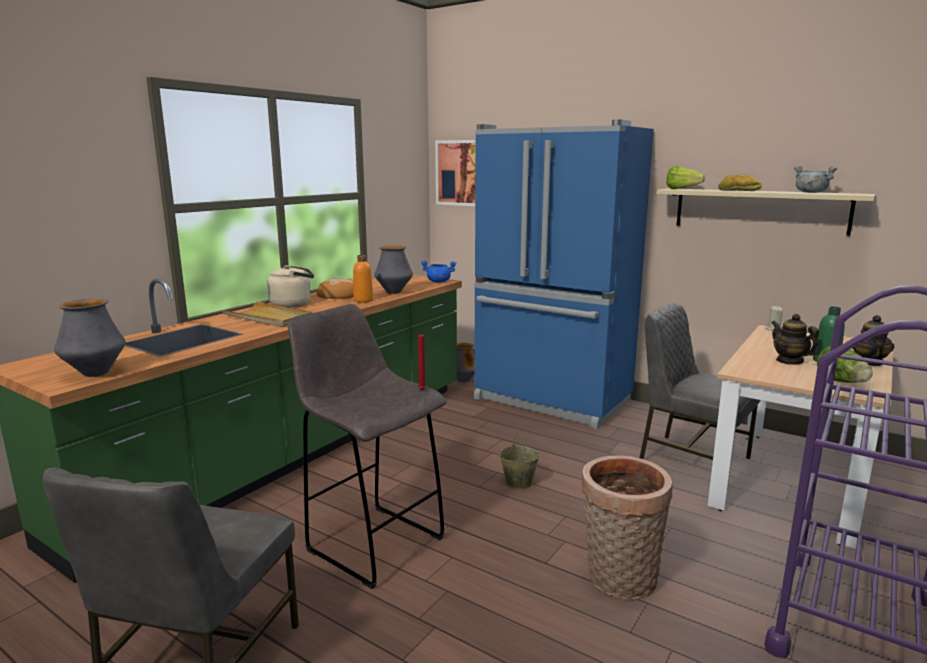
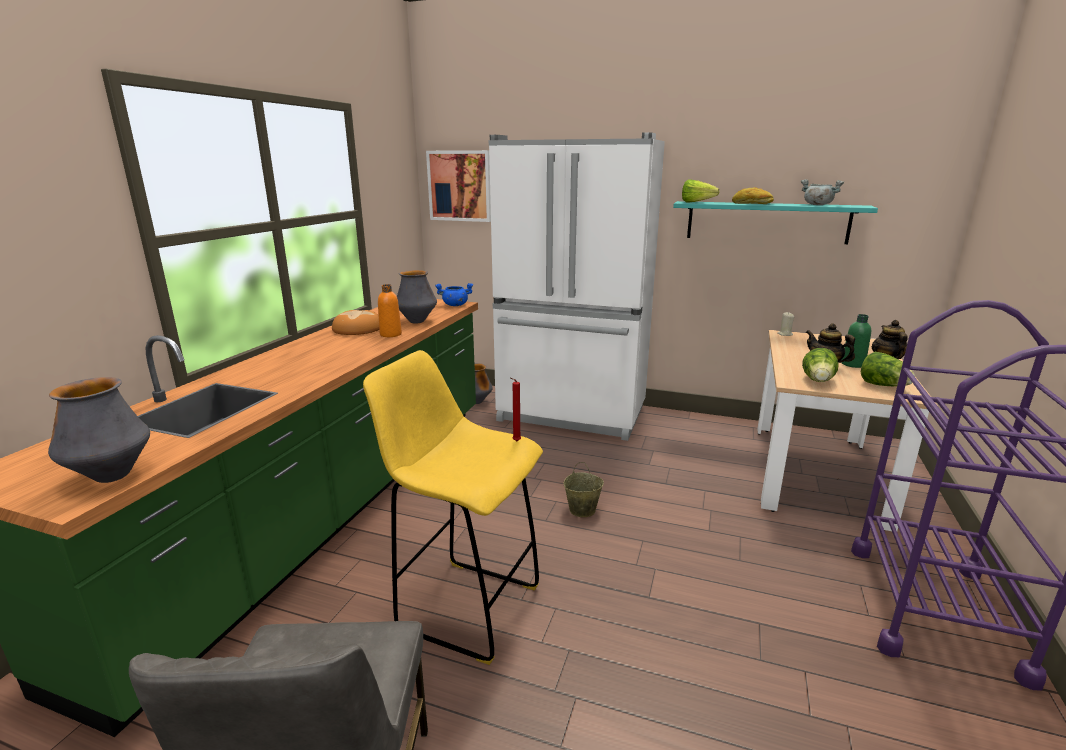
camera: 15 degrees left, 5 degrees up
(268, 317) = (294, 366): beige tray -> none
(293, 304) = (312, 346): beige kettle -> none
(372, 542) = (465, 606): grey stool -> yellow stool
(551, 400) = (571, 414): blue fridge -> white fridge
(618, 580) = (723, 603): basket -> none
(692, 459) = (724, 461): grey chair -> none
(759, 210) = (766, 222): beige shelf -> turquoise shelf
(769, 372) = (818, 381): none -> lettuce

